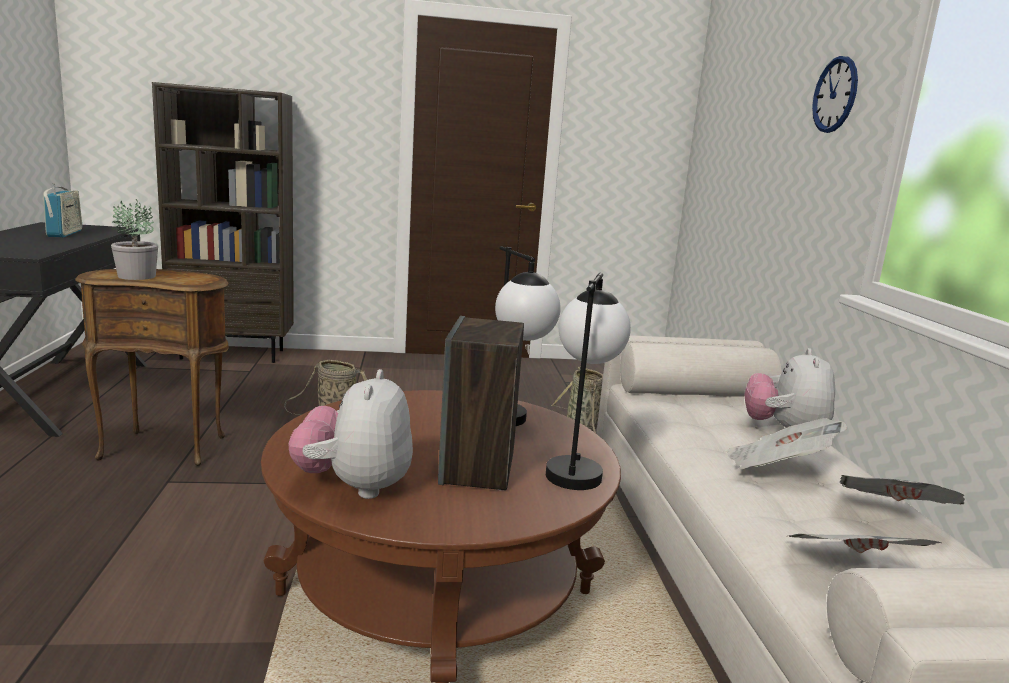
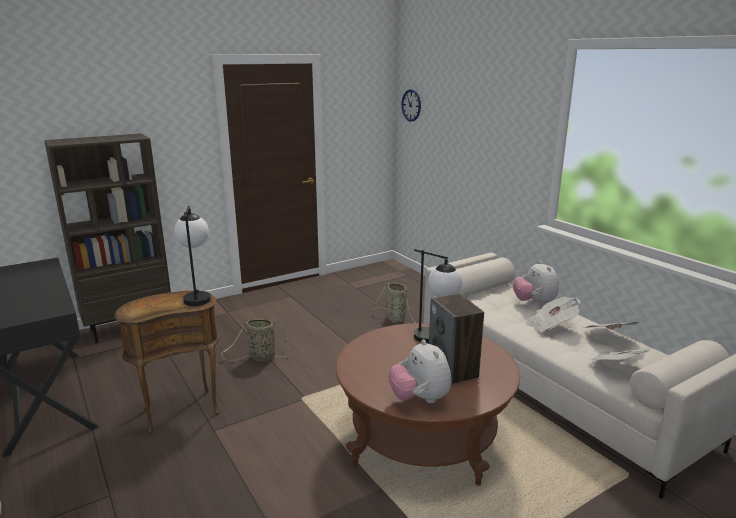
camera: 25 degrees left, 5 degrees up
(65, 233) = (25, 279): radio -> none
(136, 276) = (156, 307): potted plant -> none
(576, 467) = (488, 354): table lamp -> table lamp (197, 296)
(835, 95) = (512, 119): wall clock -> wall clock (411, 105)

